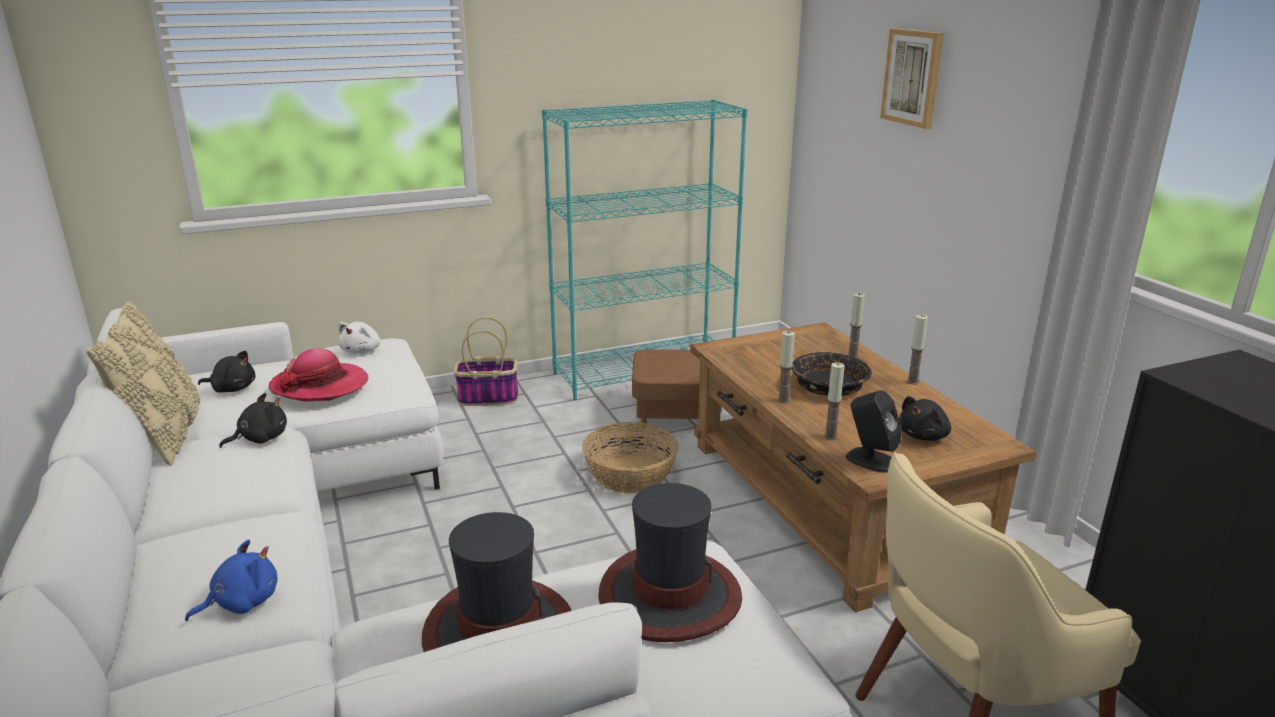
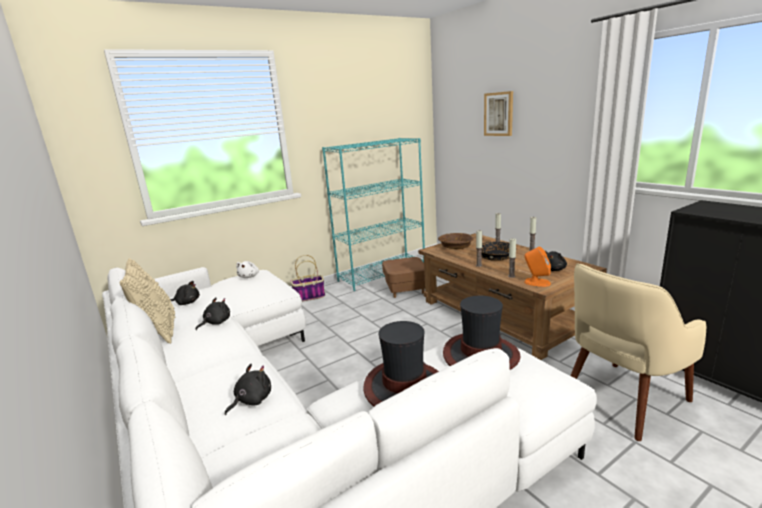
camera: 10 degrees left, 5 degrees down
(242, 602) = (251, 400): blue plush toy -> black plush toy
(320, 386) = (236, 294): hat -> none
(630, 475) = (399, 319): basket -> none
(767, 349) = (456, 246): none -> brown bowl
(870, 460) = (536, 282): black speaker -> orange speaker

